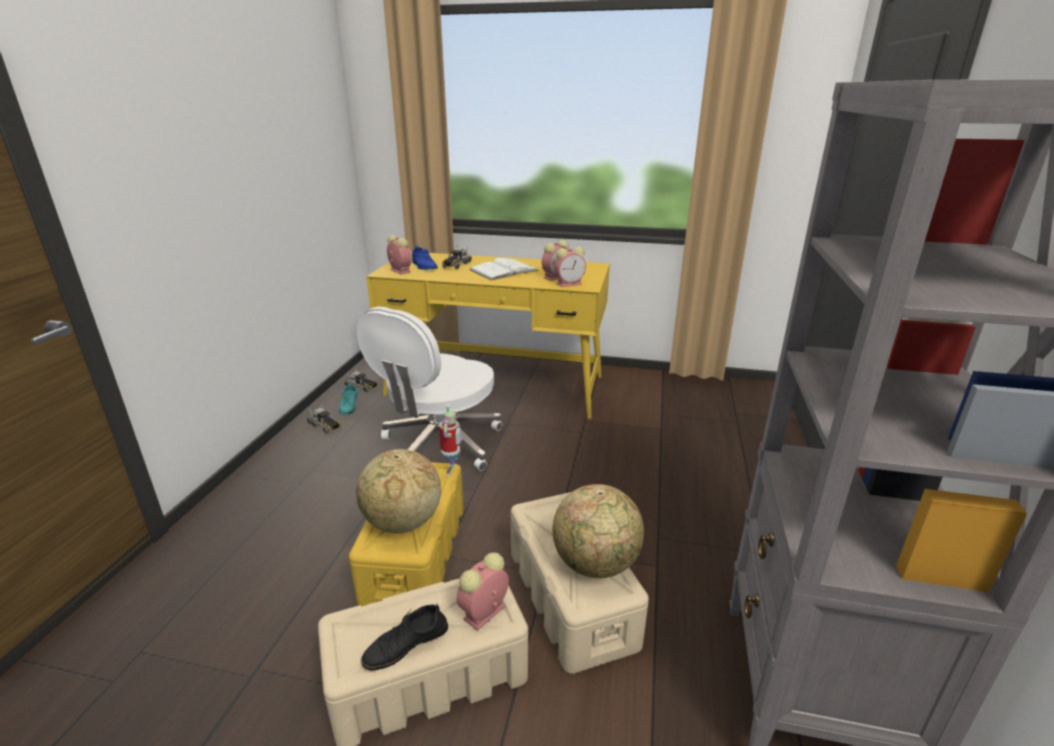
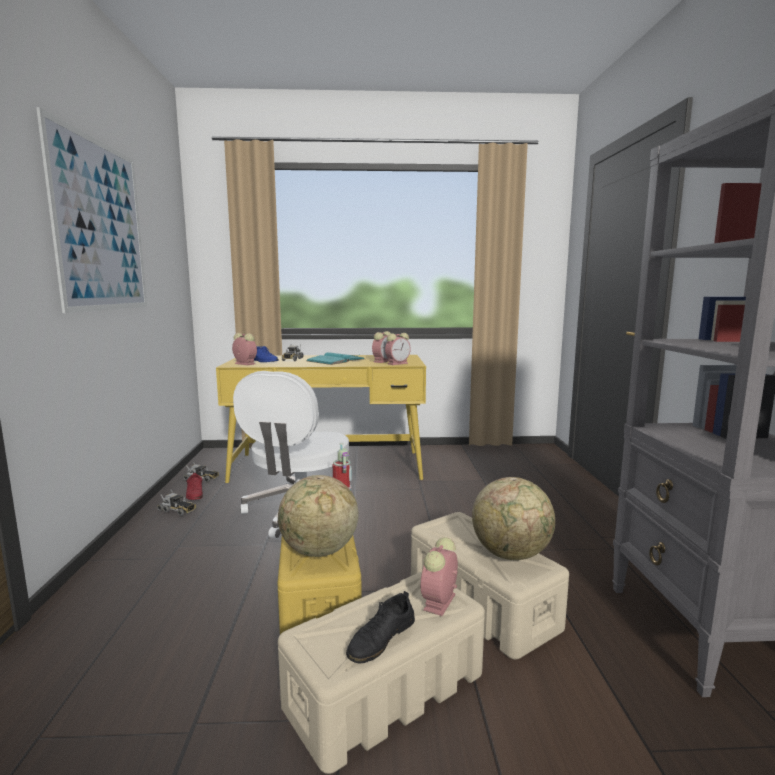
camera: 15 degrees left, 15 degrees down
(218, 130) = (101, 226): none -> picture
(349, 406) = (195, 493): turquoise shoe -> red shoe
(503, 270) = (335, 360): white book -> turquoise book

